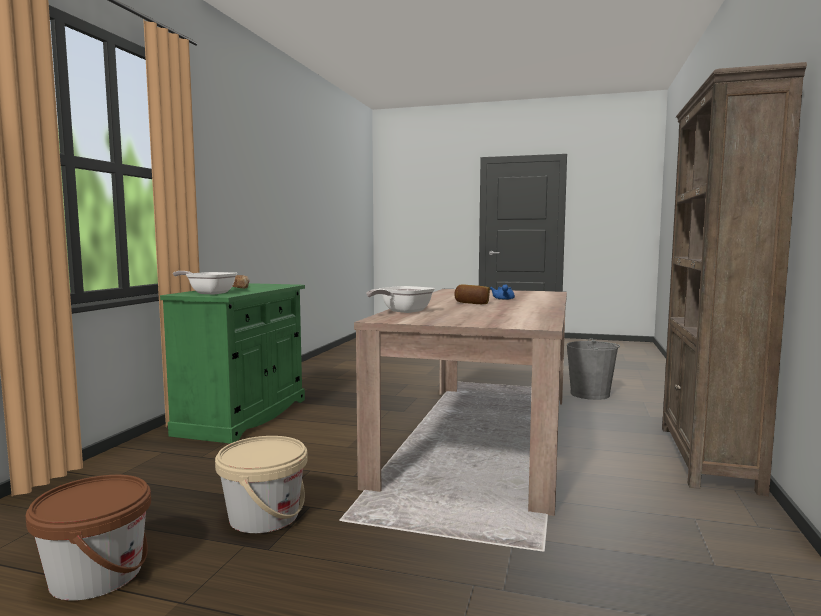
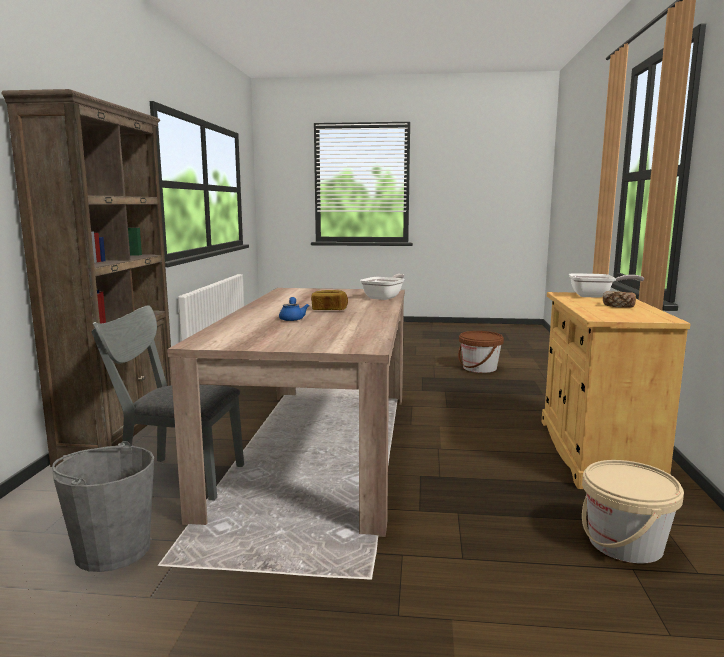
camera: 170 degrees right, 5 degrees up
(244, 416) = (595, 452): green cabinet -> beige cabinet
(264, 516) = (441, 385): beige bucket -> beige bucket (625, 543)
(595, 420) = (175, 478): none -> grey chair

